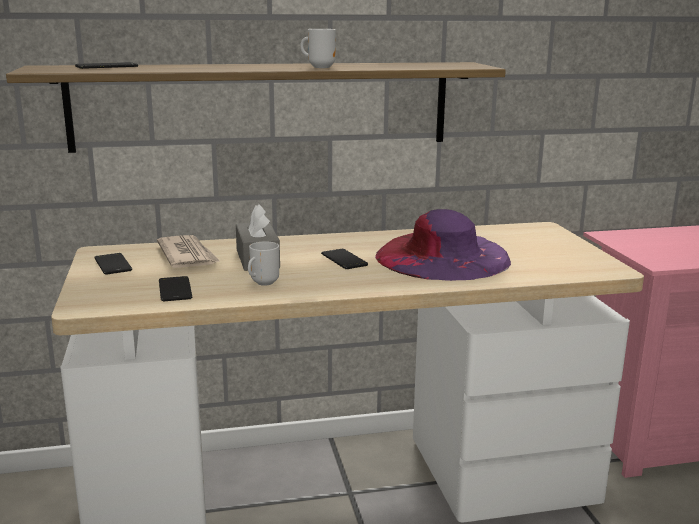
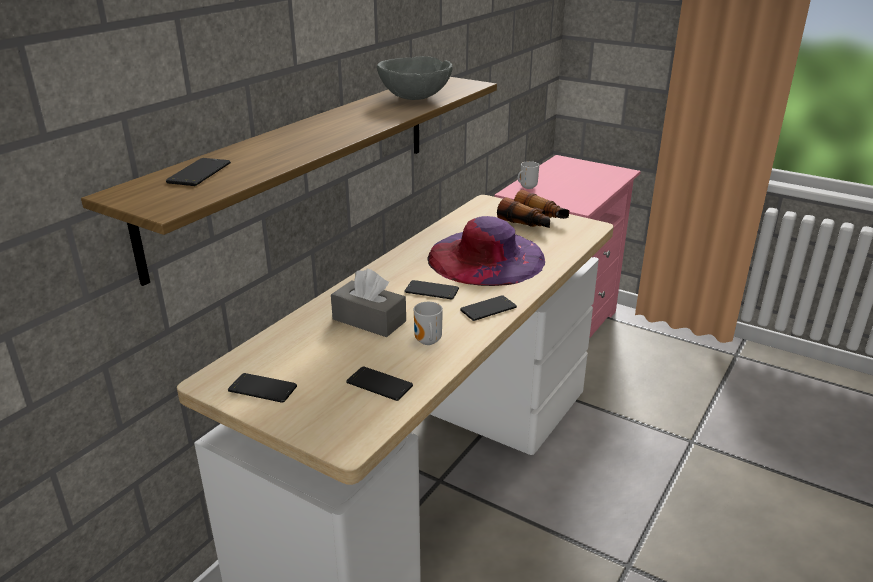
camera: 45 degrees left, 10 degrees up
(188, 256) = (306, 345): newspaper -> none
(320, 67) = (381, 117): mug -> mug (526, 187)
(358, 284) = (488, 309): none -> phone
(392, 65) = (416, 98): none -> grey bowl
(555, 250) = (534, 222): none -> binoculars

